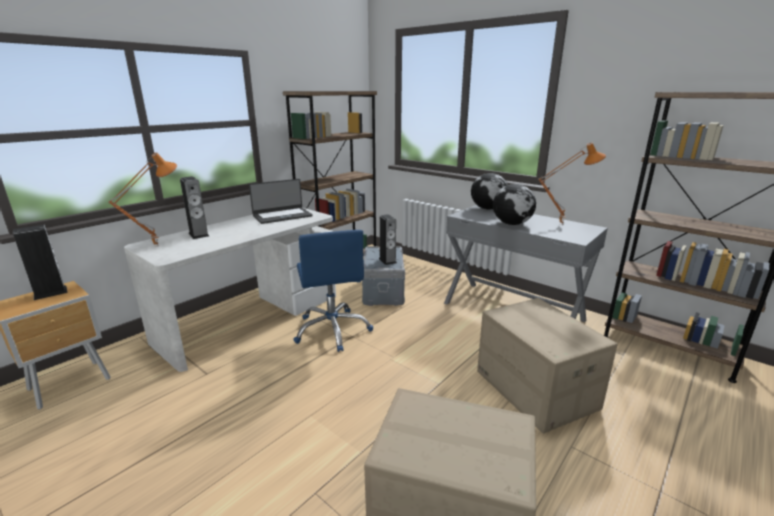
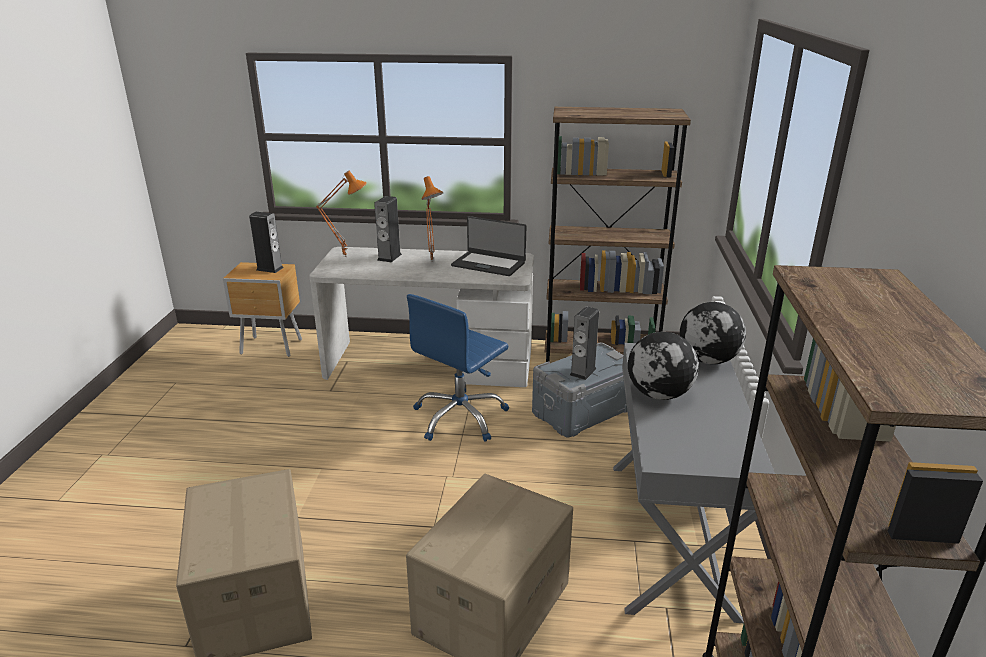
camera: 55 degrees right, 5 degrees up
(561, 224) = (724, 434): orange table lamp -> orange table lamp (433, 261)

